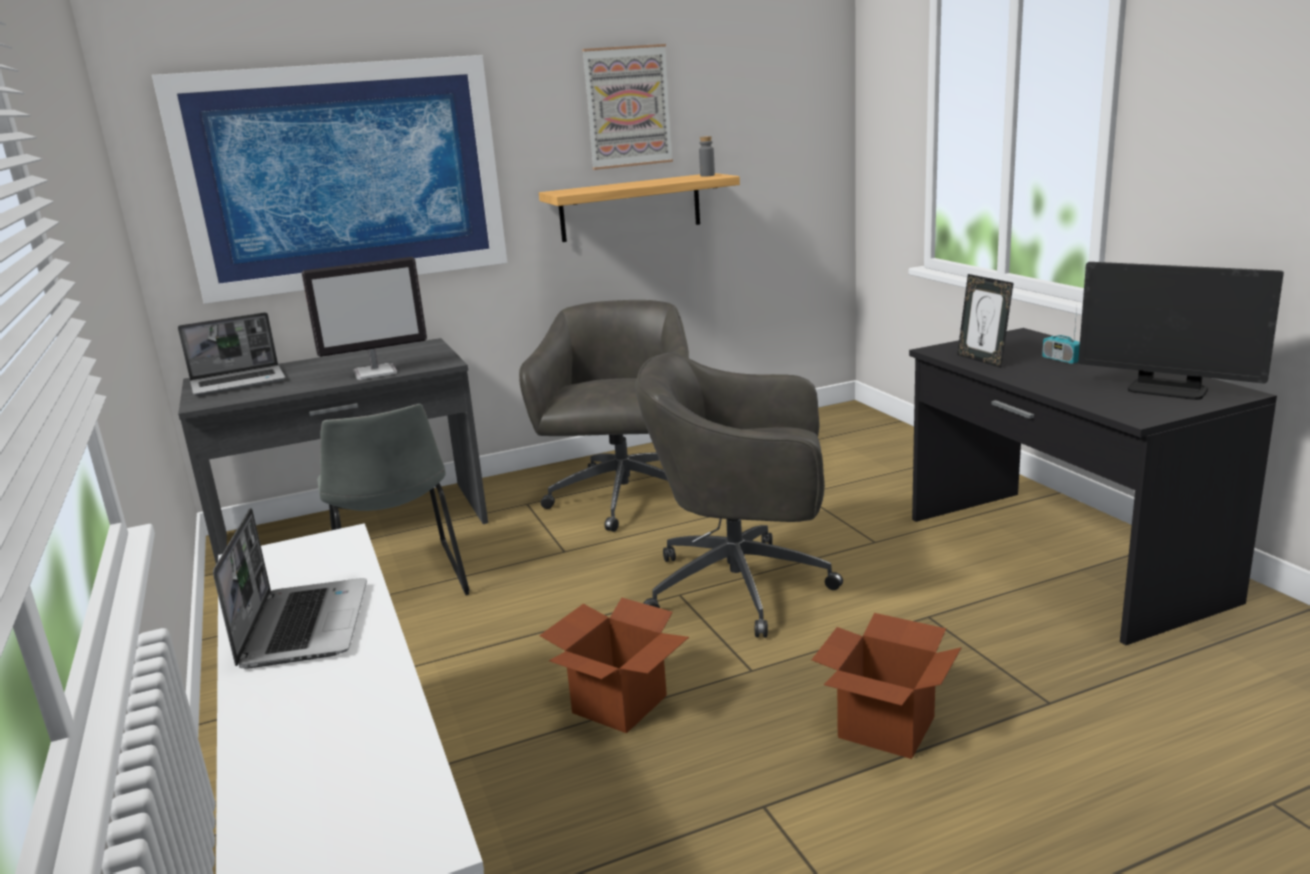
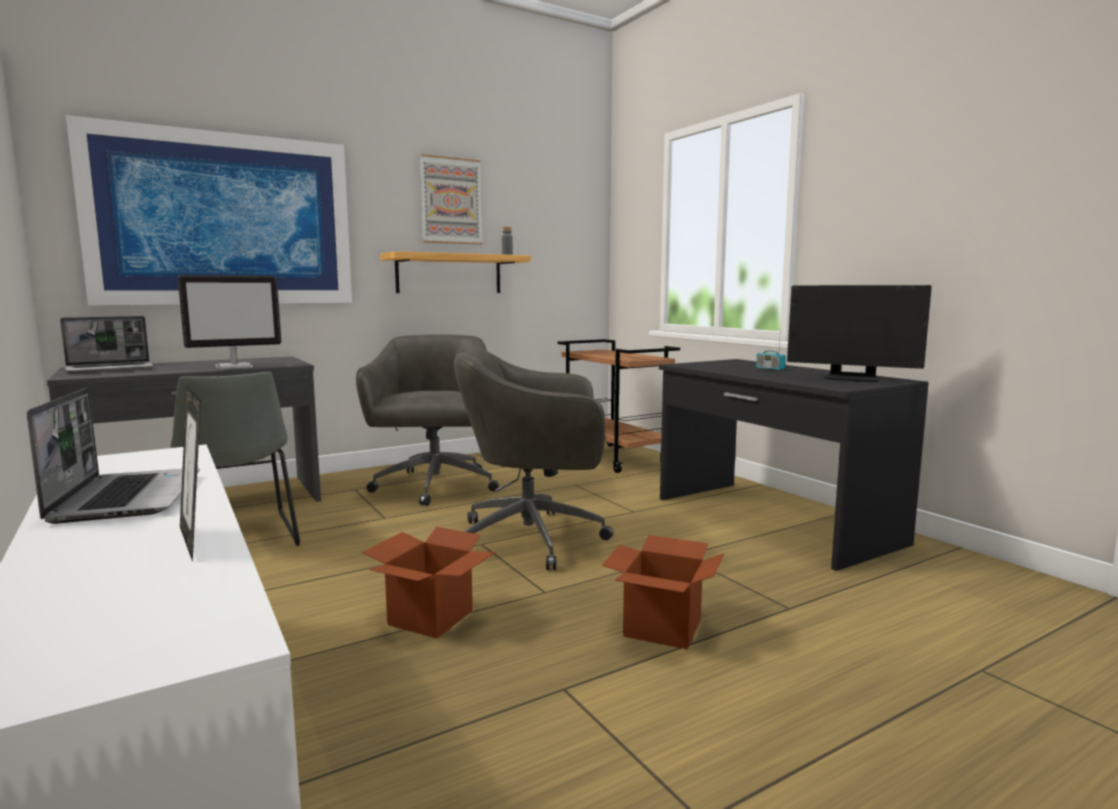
camera: 10 degrees left, 10 degrees down
(860, 445) = (615, 458): none -> brown cart
(982, 360) = (714, 368): picture frame -> picture frame (196, 541)

